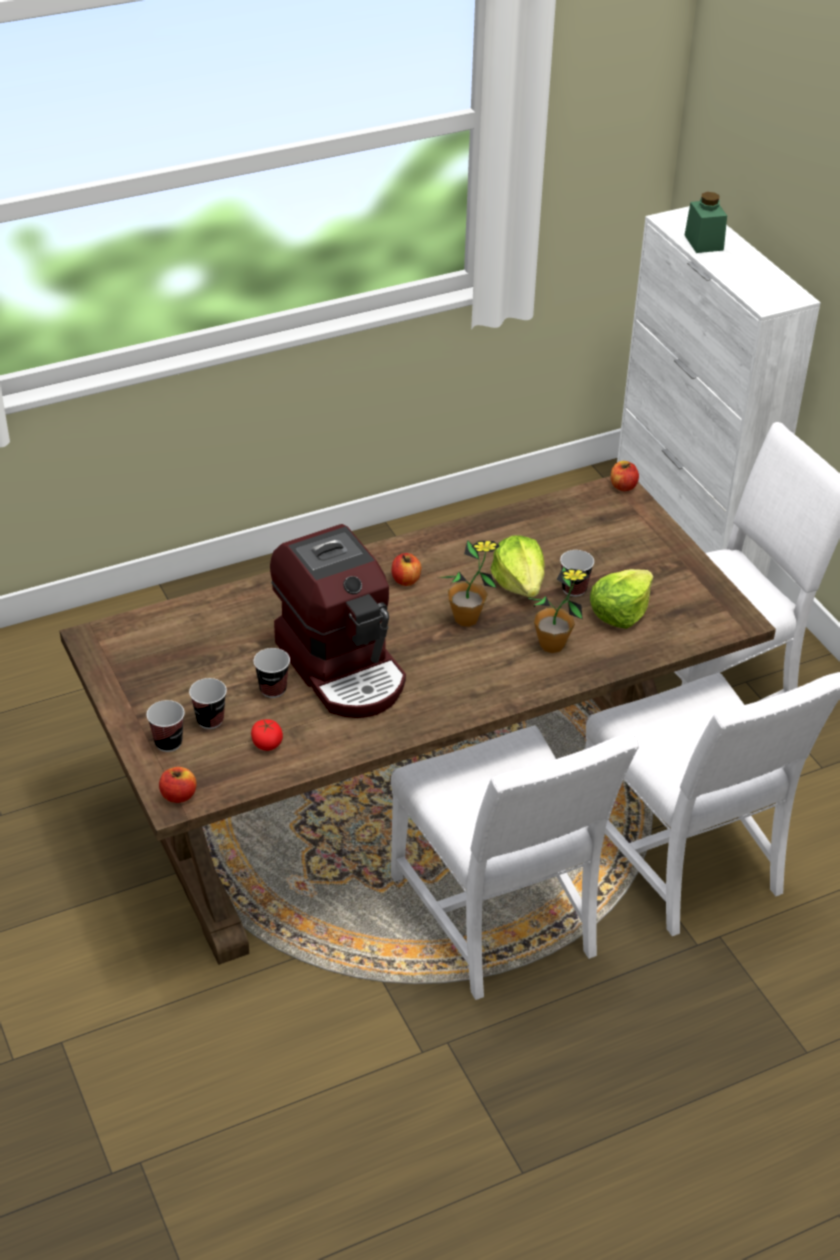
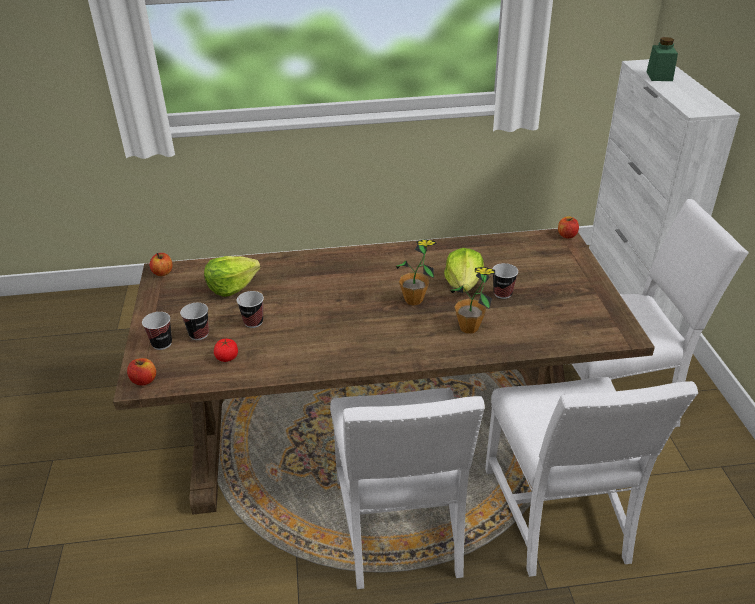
camera: 20 degrees right, 5 degrees down
(343, 667) = (310, 316): coffee machine -> none
(406, 580) = (384, 269): apple -> apple (163, 272)
(620, 612) = (531, 314): lettuce -> lettuce (231, 286)

